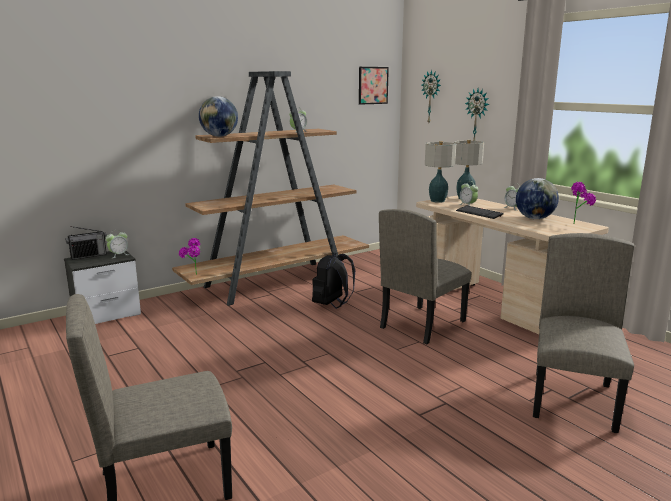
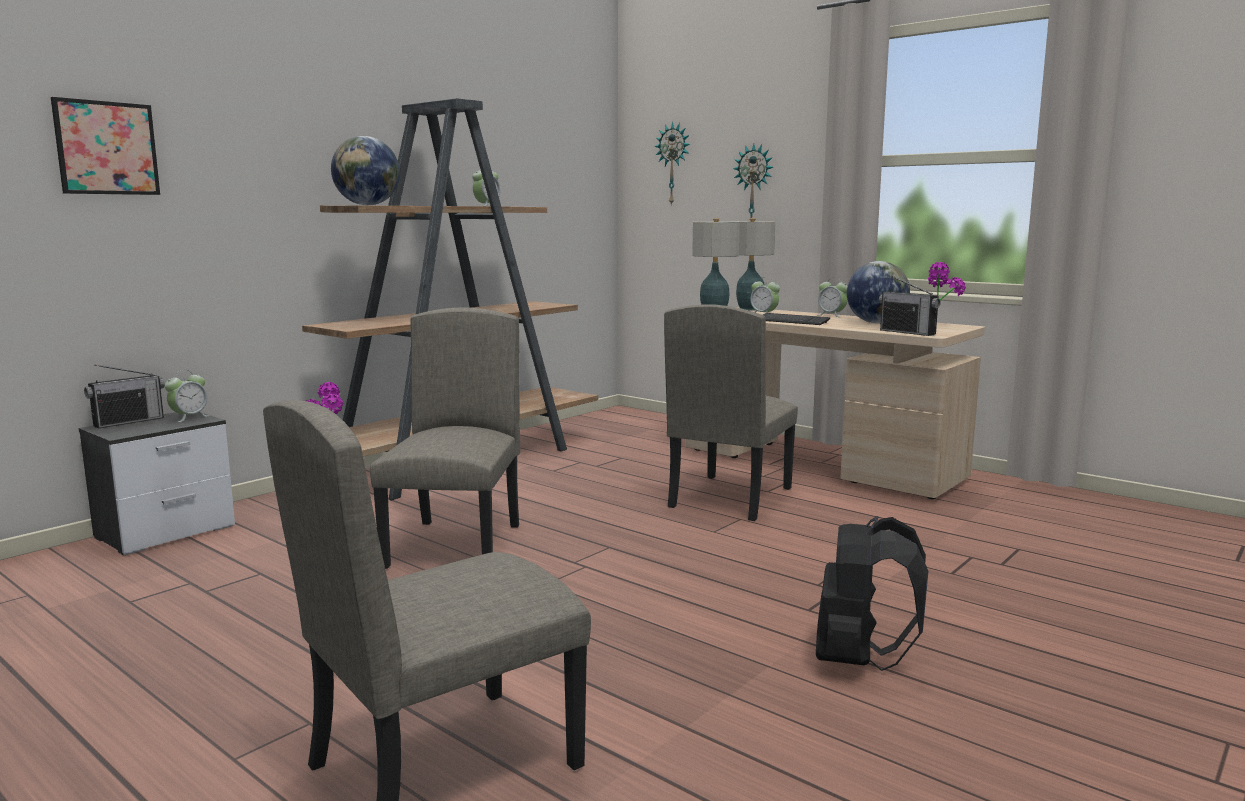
camera: 15 degrees left, 5 degrees down
(332, 305) = (570, 485): black backpack -> black backpack (858, 660)
(373, 85) = (580, 146): picture -> picture (107, 148)
(544, 231) = (907, 332): none -> radio
(574, 401) = (1011, 566): beige chair -> beige chair (456, 546)

